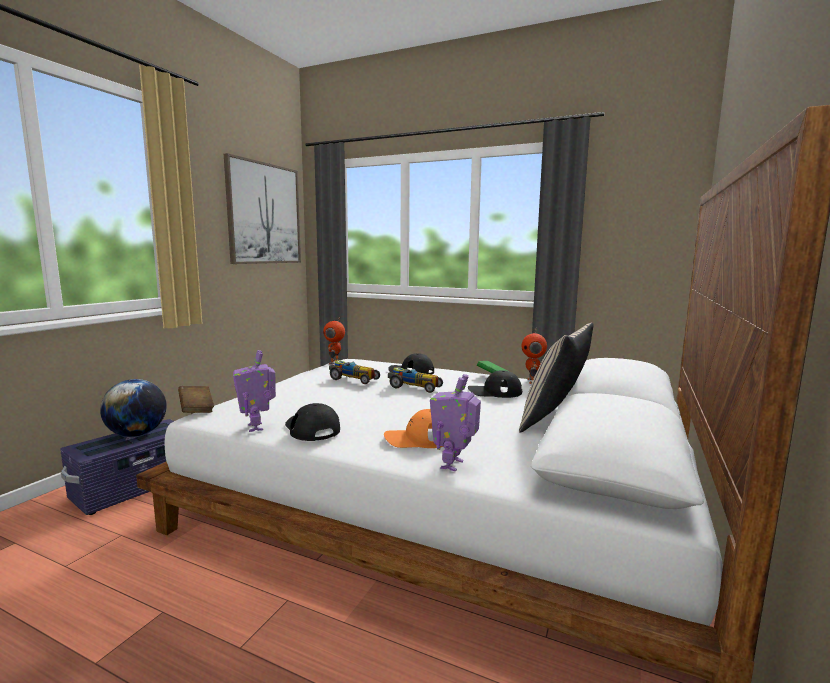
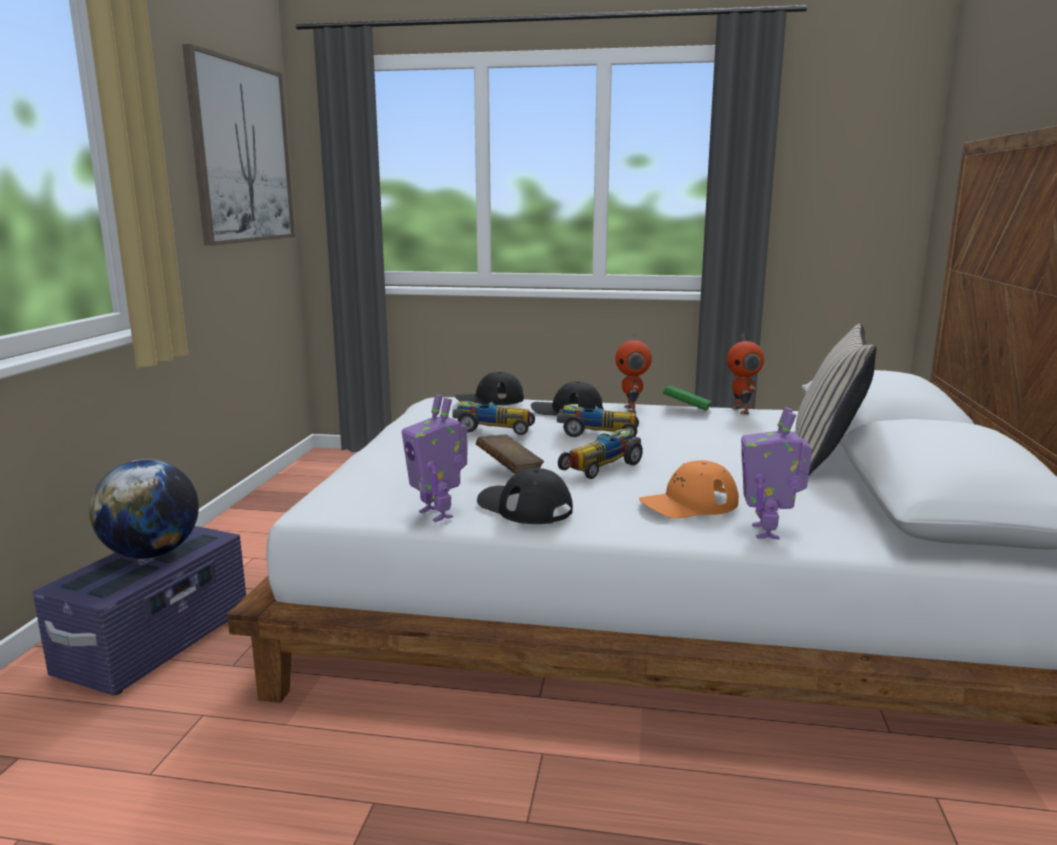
camera: 15 degrees left, 5 degrees up
(196, 409) = (301, 498): brown book -> brown book (509, 469)
(335, 362) = (425, 405): toy robot -> toy robot (632, 410)
(393, 407) = (603, 465): none -> toy car
(494, 392) = (712, 430): black cap -> black cap (489, 400)

